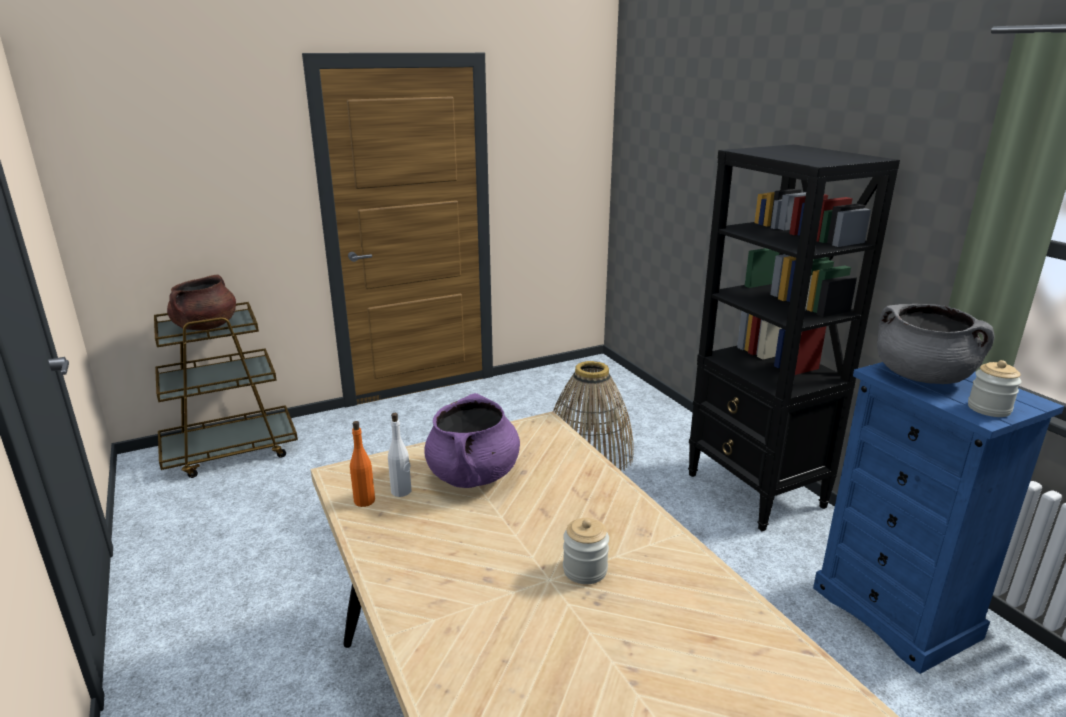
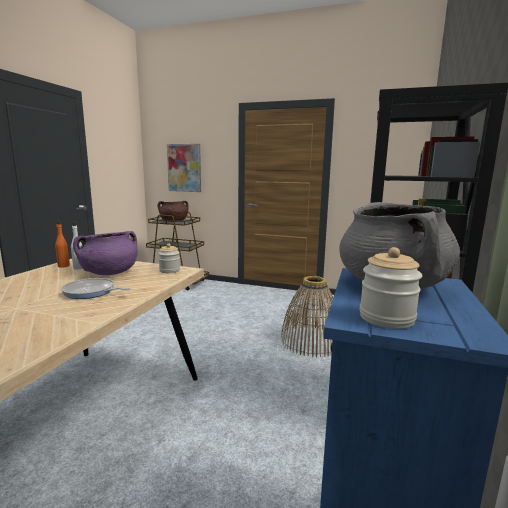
camera: 45 degrees right, 10 degrees down
(182, 200) = (184, 168): none -> picture
(552, 510) = (91, 292): none -> frying pan
(585, 570) = (32, 312): jar -> jar (169, 270)

